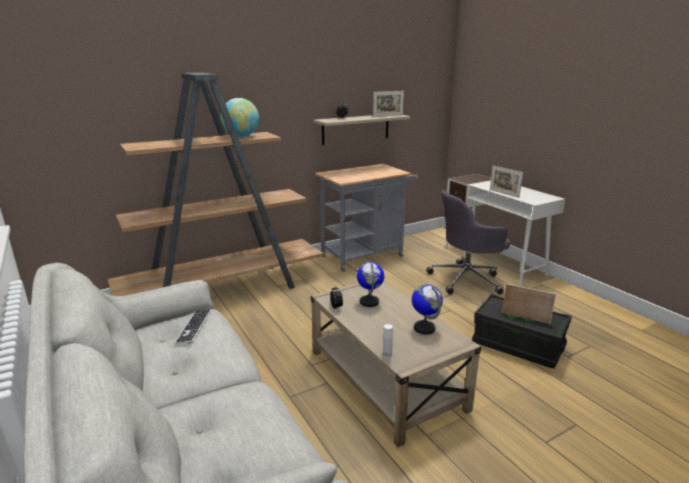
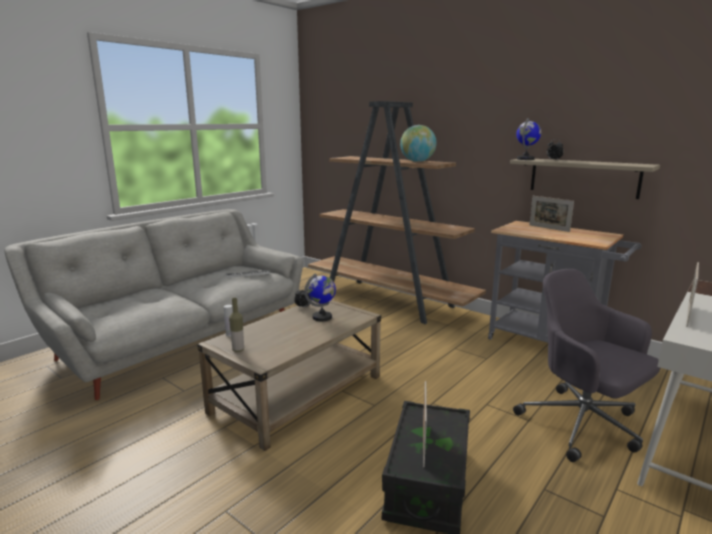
camera: 70 degrees right, 5 degrees down
(388, 116) = (623, 164): picture frame -> picture frame (549, 228)
(424, 328) = (283, 345): globe -> globe (526, 159)
(428, 353) = (238, 350): none -> bottle

